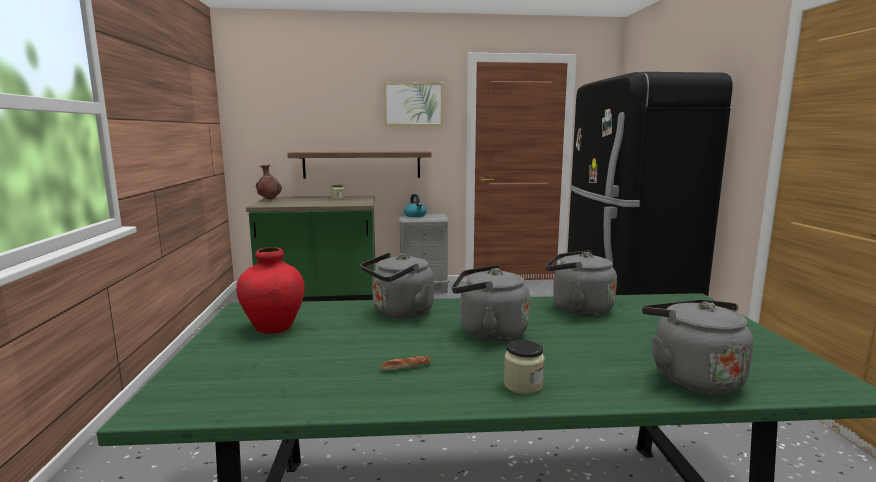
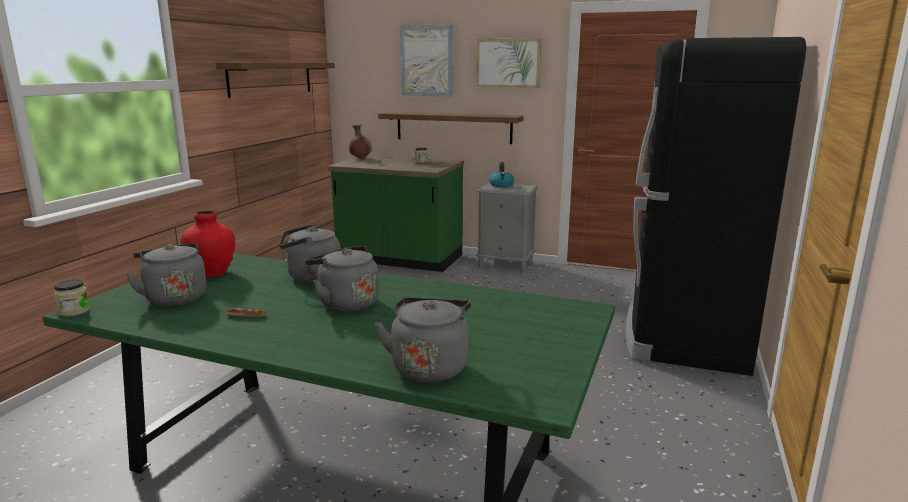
camera: 25 degrees right, 5 degrees up
(180, 113) = (271, 78): none -> shelf
(332, 102) = (427, 61): none -> picture
(523, 385) = (297, 343): jar -> jar (74, 311)
(577, 308) = (456, 297): grey kettle -> grey kettle (174, 297)

